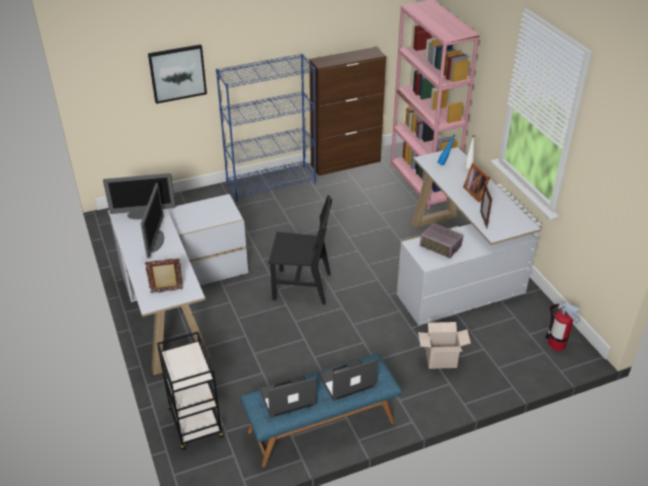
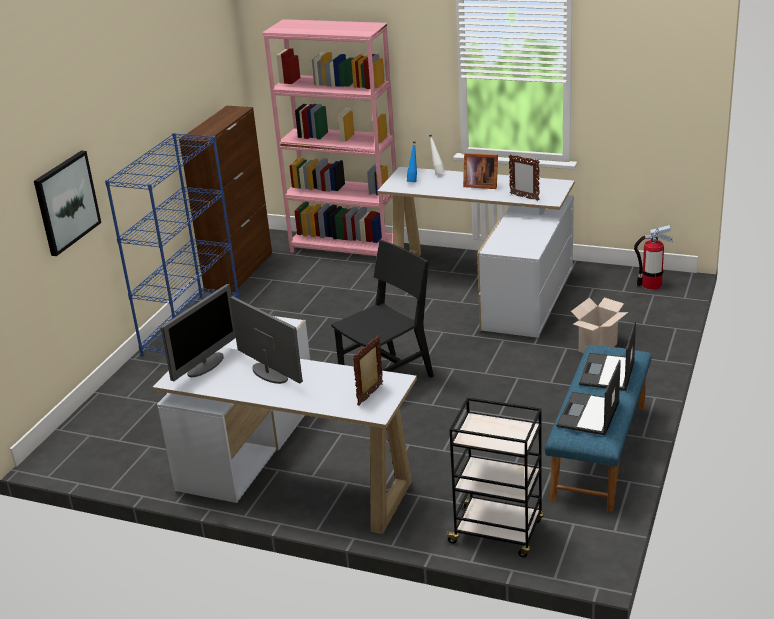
camera: 45 degrees left, 10 degrees down
(440, 247) = (516, 238): radio -> none

